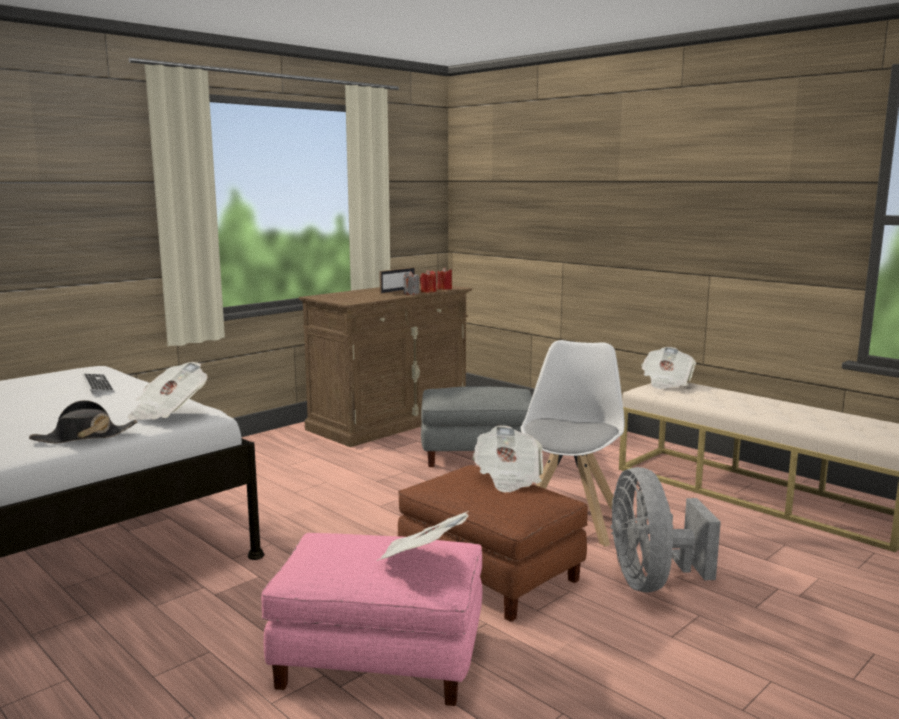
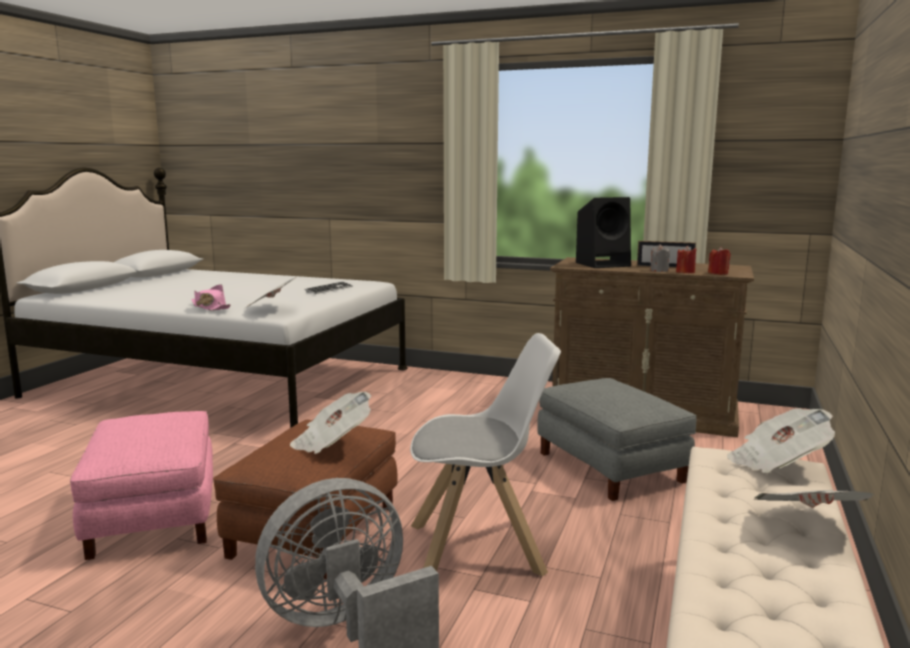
camera: 65 degrees right, 0 degrees up
(84, 437) = (210, 307): black hat -> pink hat
(358, 296) = (603, 264): none -> black speaker
(422, 559) = (130, 443): newspaper -> newspaper (807, 524)

